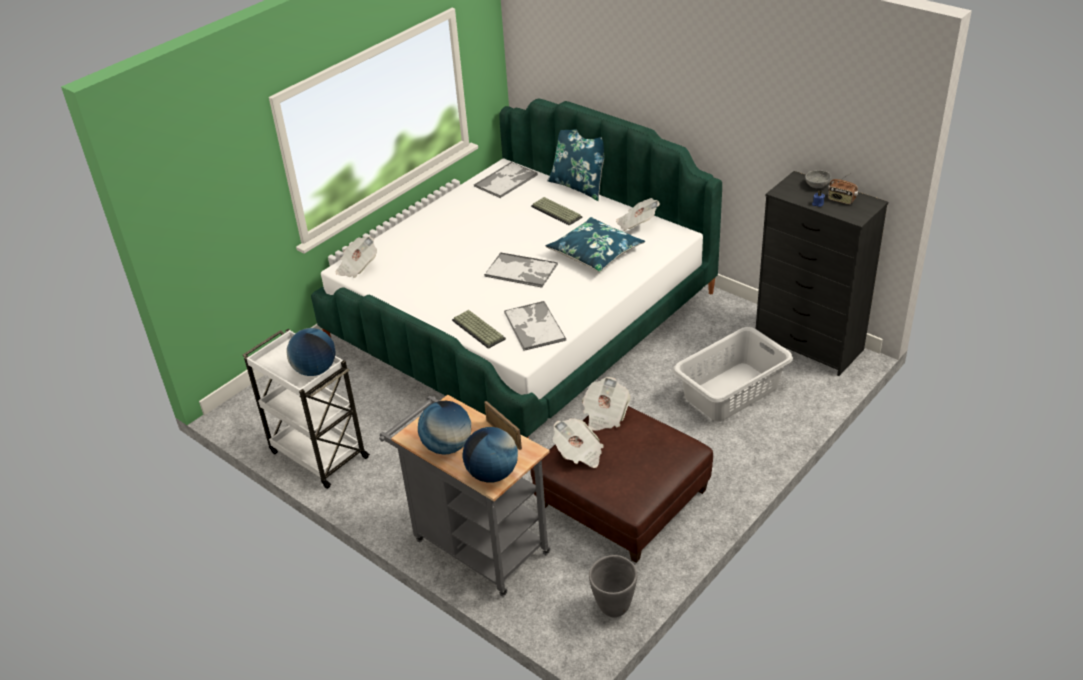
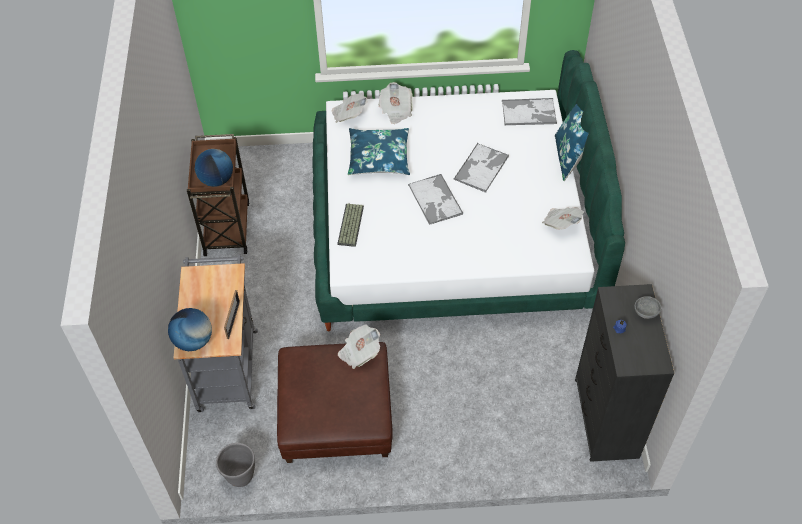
camera: 45 degrees right, 15 degrees up
(317, 454) = (227, 227): white cart -> brown cart
(447, 446) = (197, 300): globe -> none
(534, 326) = (384, 251): tray -> tray (481, 167)
(557, 212) = (524, 168): keyboard -> none
(579, 453) = (309, 365): newspaper -> newspaper (396, 110)
(595, 253) = (499, 225): blue pillow -> blue pillow (379, 157)
(732, 392) = (502, 405): grey laundry basket -> none
(841, 200) = (641, 340): radio -> none

